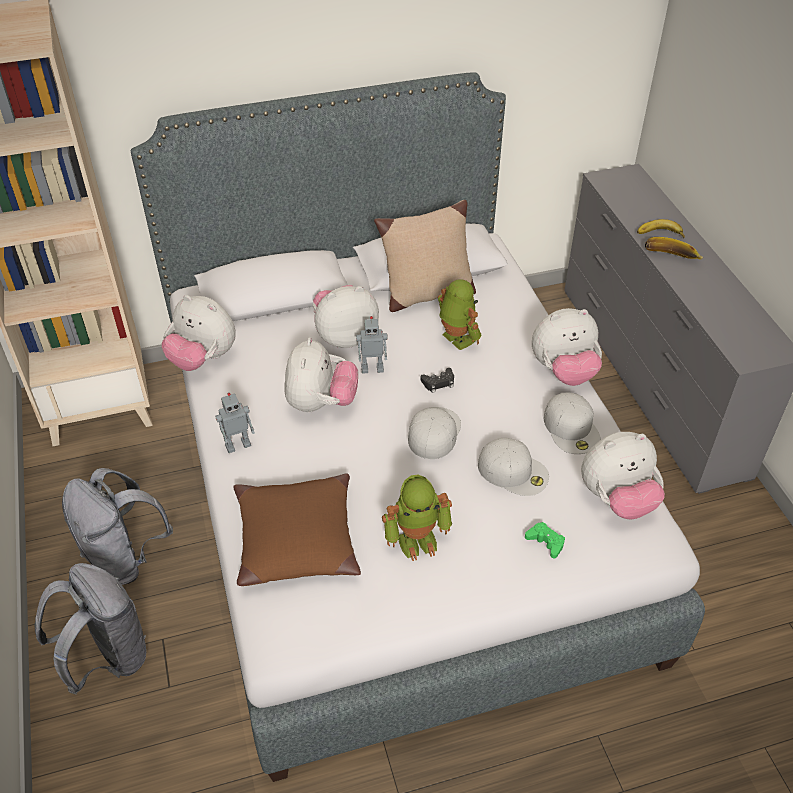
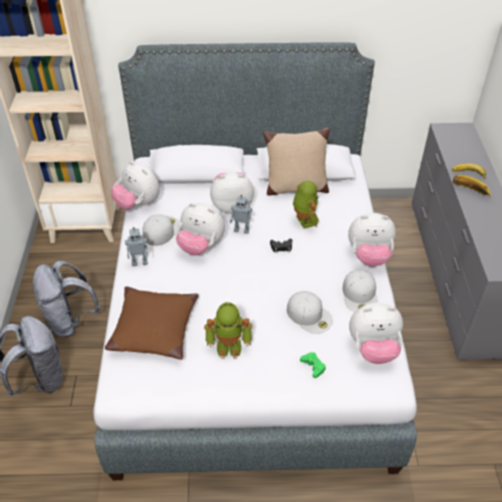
camera: 15 degrees right, 0 degrees up
(321, 403) = (201, 246): plush toy -> plush toy turned 90 degrees clockwise
(433, 432) = (266, 278): white cap -> white cap (161, 230)

